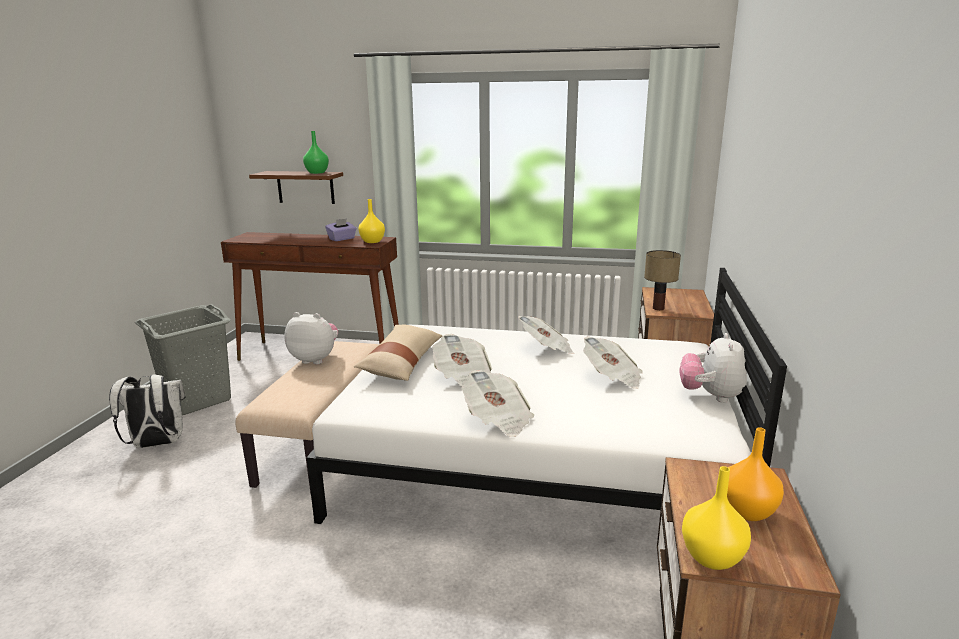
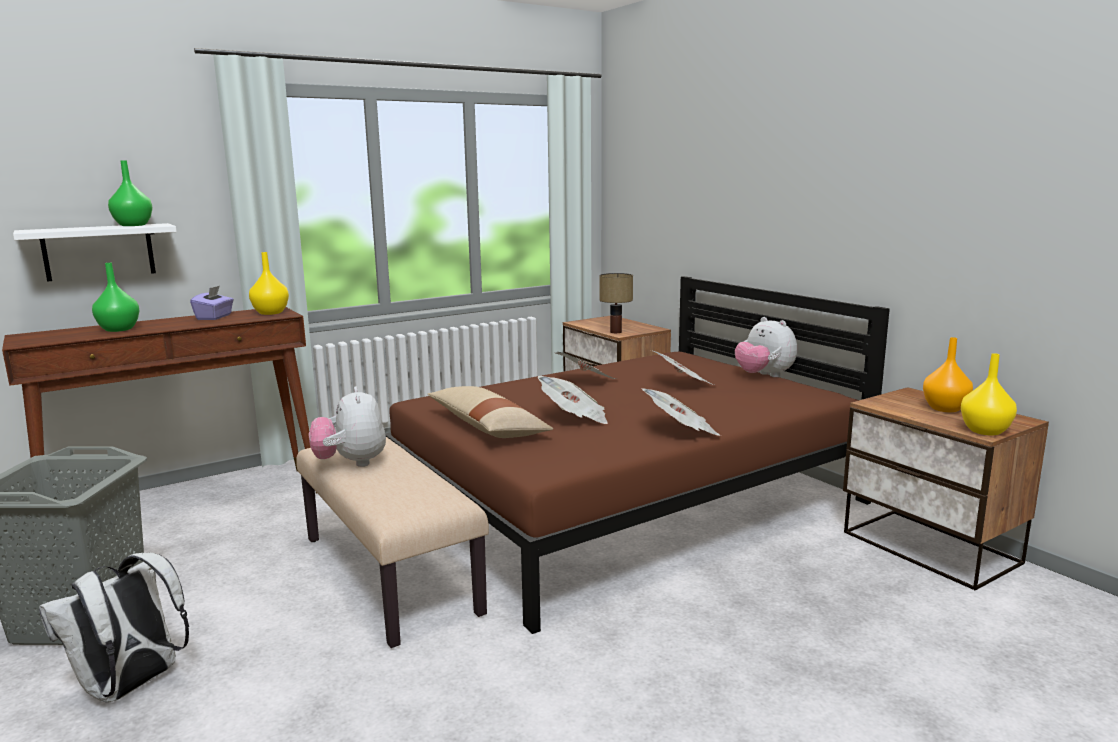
camera: 45 degrees left, 5 degrees down
(286, 238) = (120, 329): none -> green vase
(305, 187) = (99, 252): brown shelf -> white shelf
(315, 359) = (351, 463): plush toy -> plush toy turned 75 degrees counterclockwise
(536, 464) = (627, 502): white bed -> brown bed

